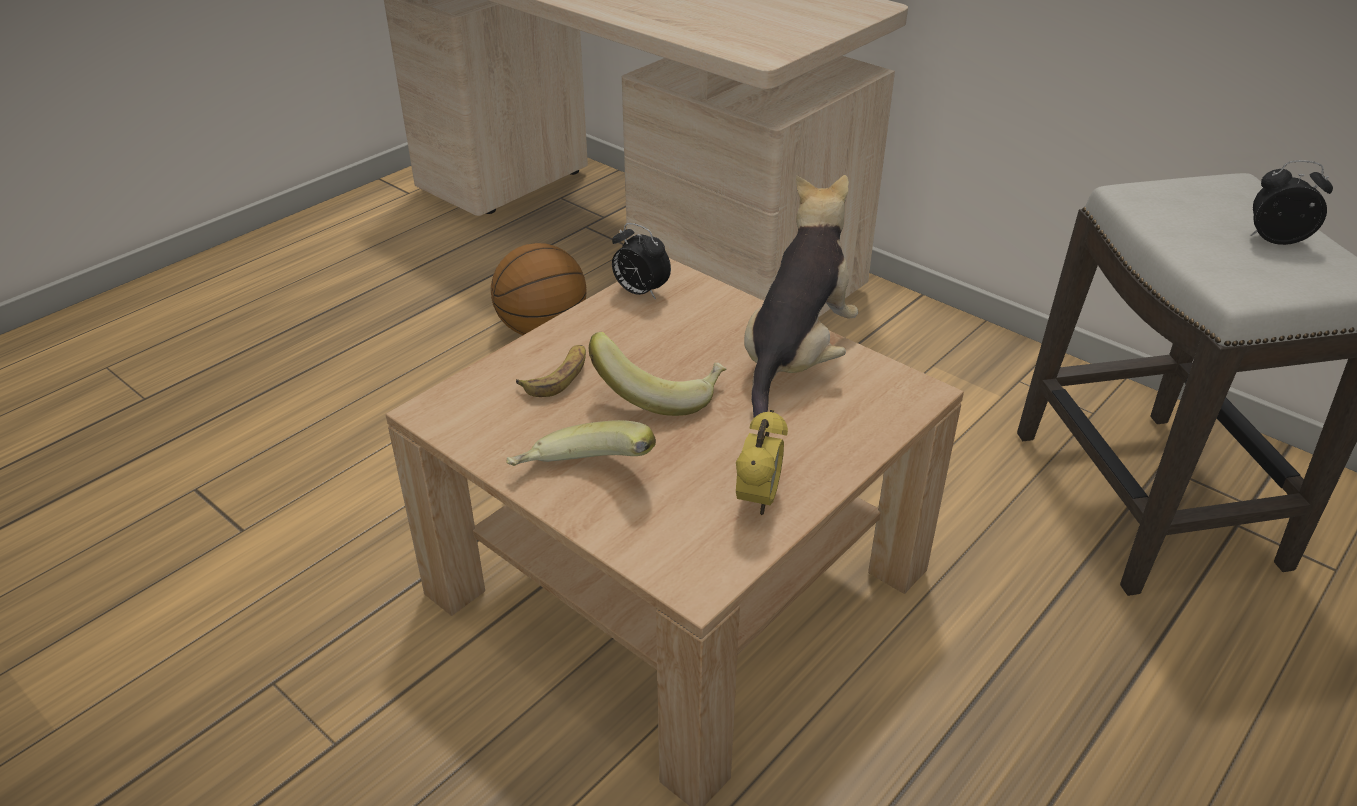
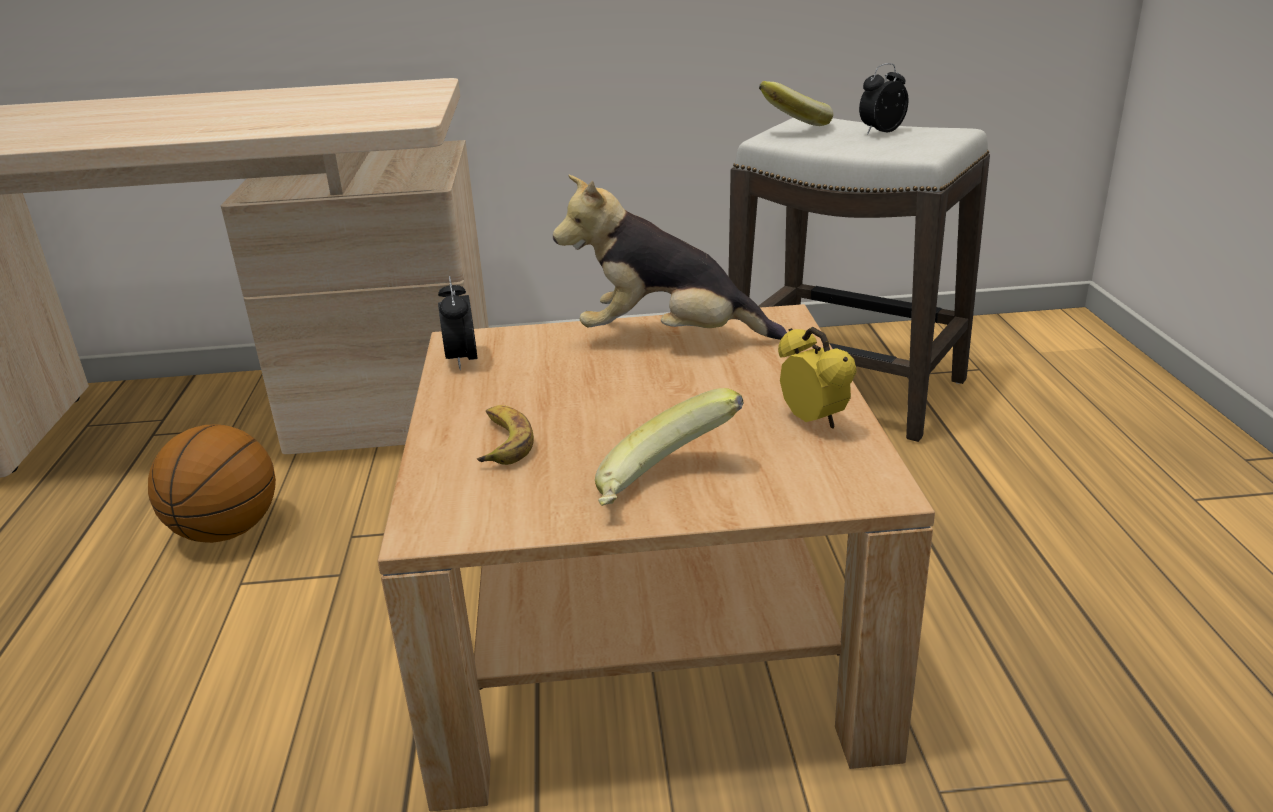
camera: 45 degrees left, 10 degrees down
(640, 292) = (462, 360): alarm clock -> alarm clock turned 90 degrees clockwise
(660, 393) = (613, 407): banana -> banana (794, 126)
(795, 359) = (668, 339): plush toy -> plush toy turned 60 degrees counterclockwise

